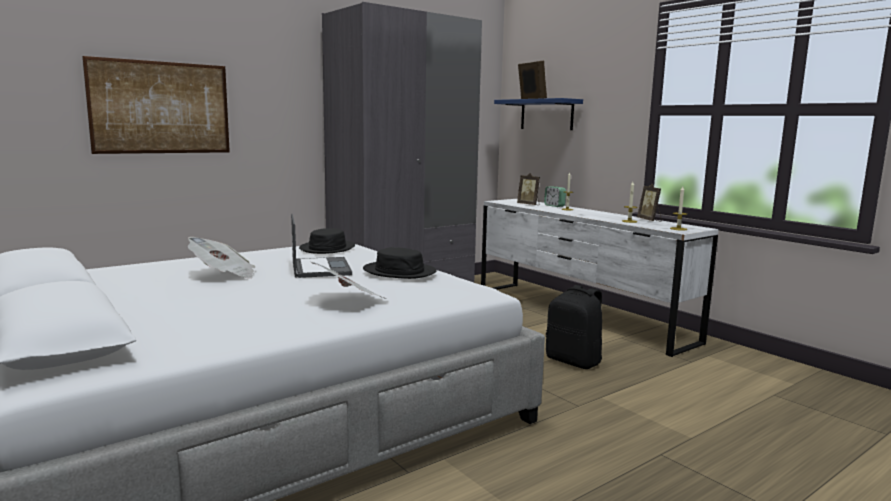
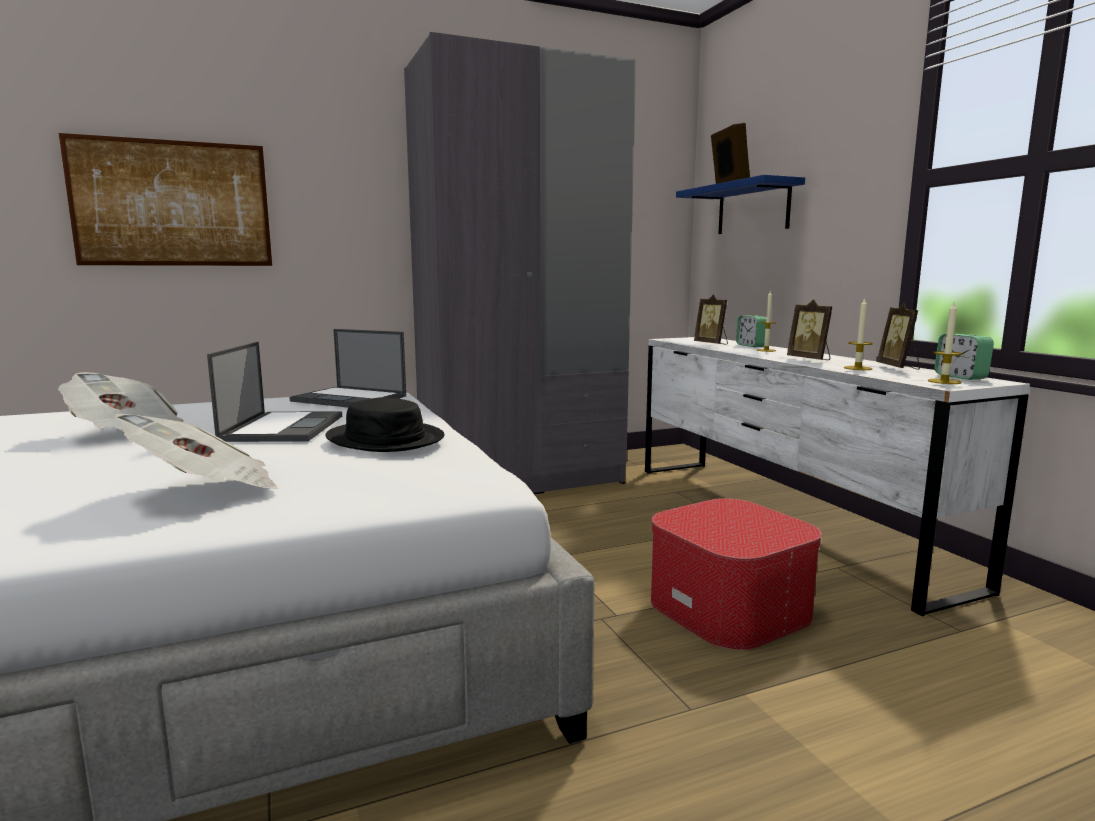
camera: 15 degrees right, 0 degrees up
(327, 248) = (351, 399): black hat -> laptop
(574, 361) = (730, 607): black backpack -> ottoman
(598, 215) = (810, 359): none -> picture frame
(684, 225) = (960, 377): none -> alarm clock

